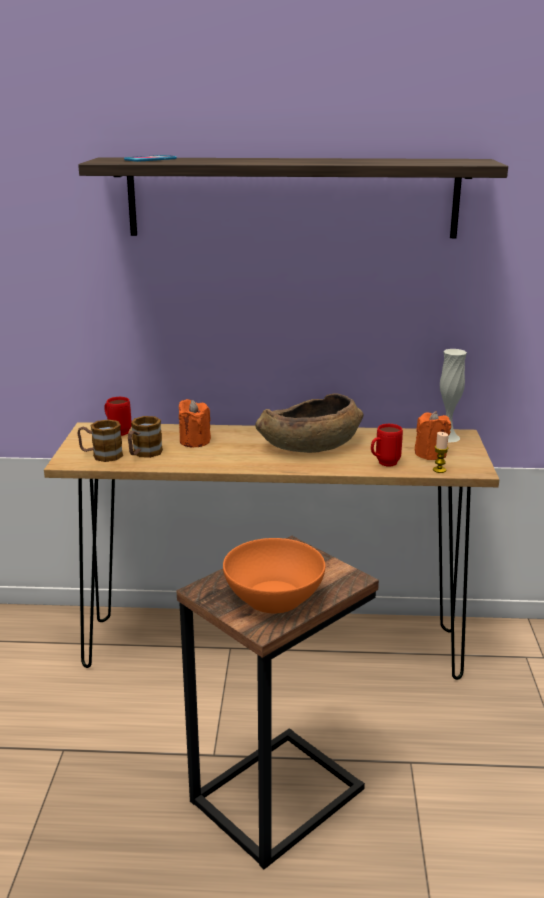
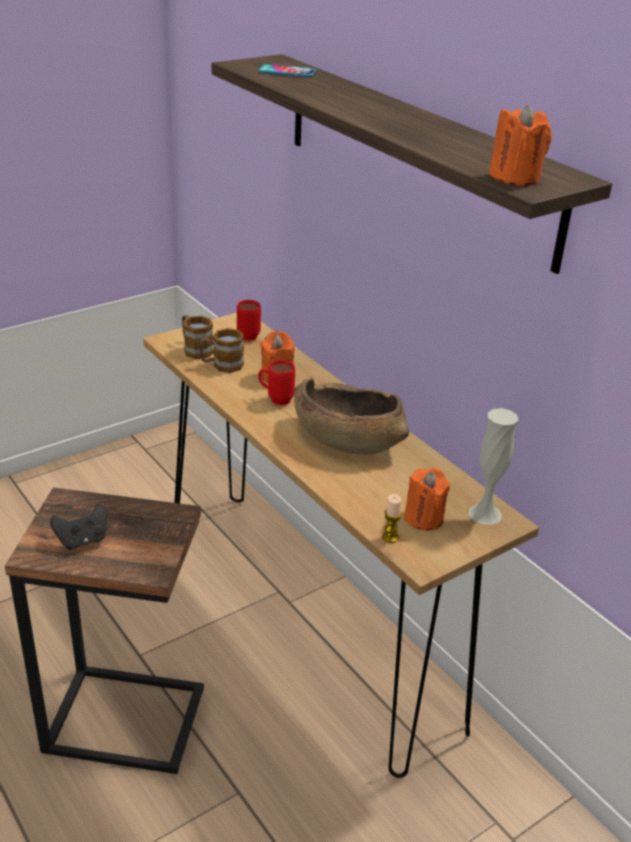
camera: 50 degrees right, 10 degrees up
(274, 597) = (82, 540): orange bowl -> black game controller
(383, 464) = (359, 496): red mug -> red mug (275, 399)
(461, 162) = (515, 177): none -> orange candle

